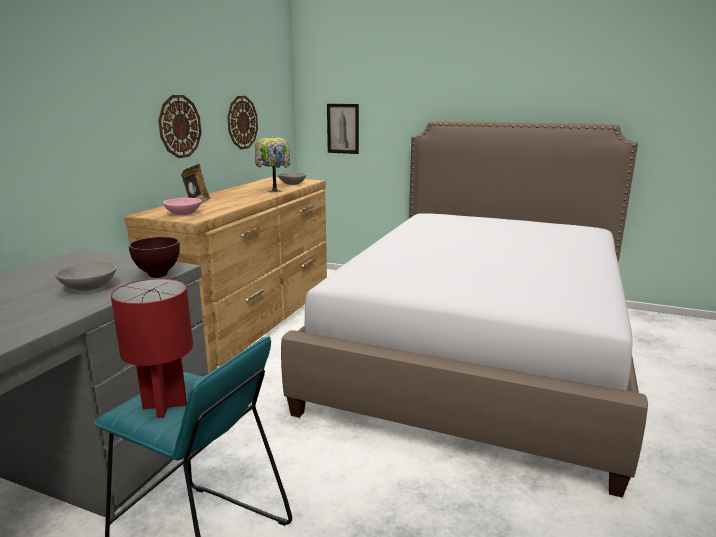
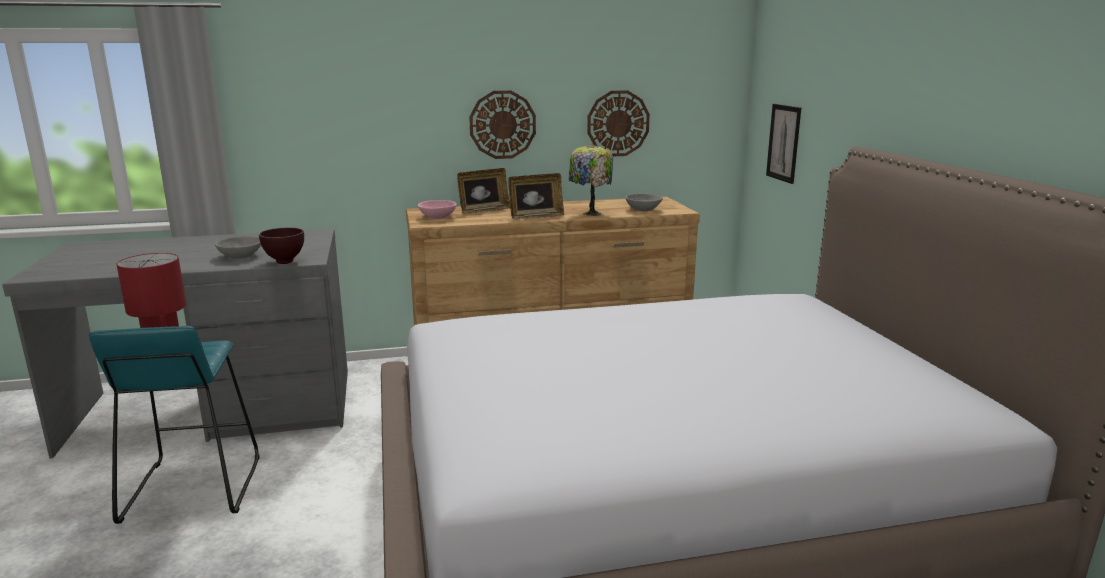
camera: 55 degrees right, 0 degrees up
(250, 199) = (536, 216): none -> picture frame

